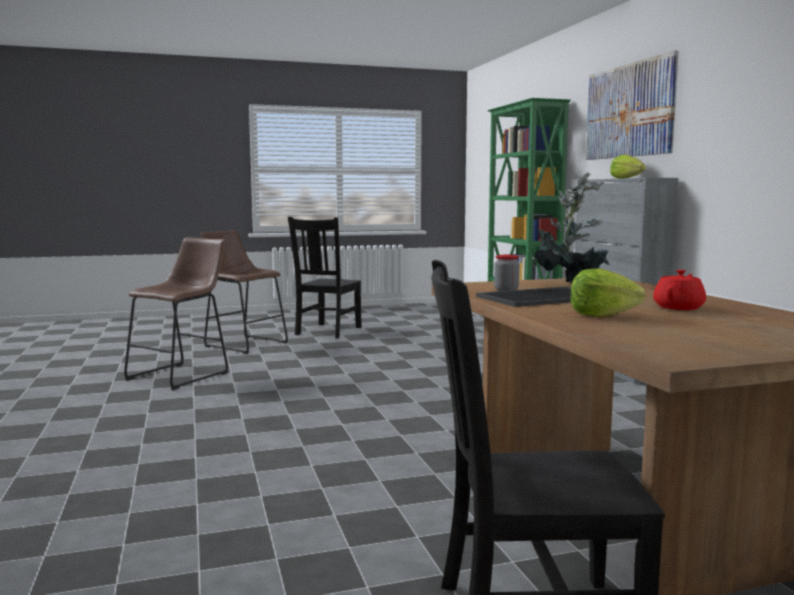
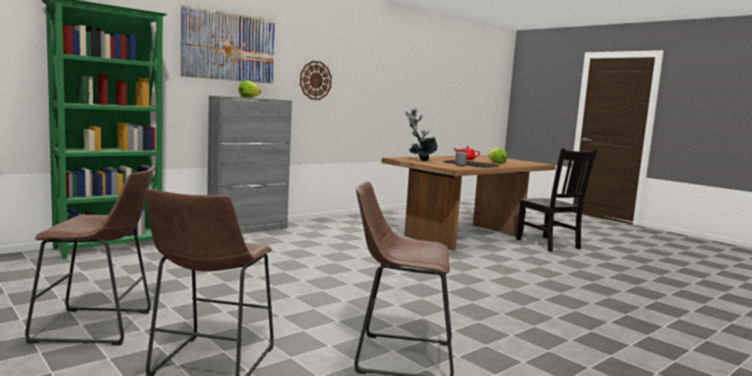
camera: 115 degrees left, 0 degrees up
(327, 331) = (100, 327): black chair -> brown stool
(740, 134) = (315, 80): none -> wall clock

